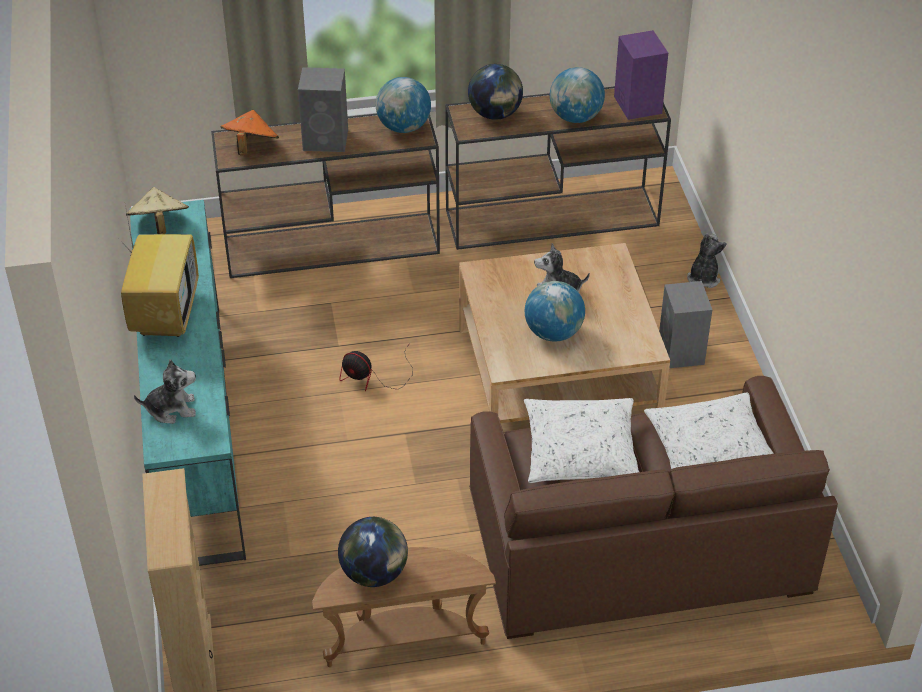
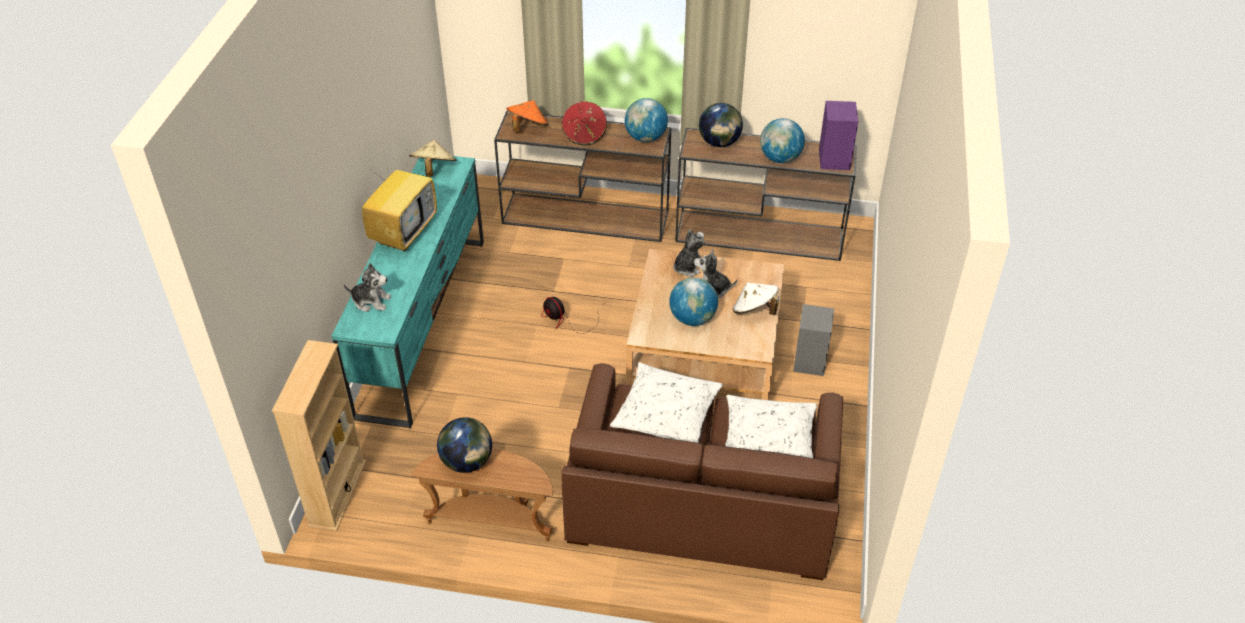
camera: 20 degrees right, 0 degrees up
(327, 140) = (584, 135): grey speaker -> red hat
(619, 305) = (754, 310): none -> white hat
(703, 278) = (856, 309): plush toy -> plush toy (687, 267)

